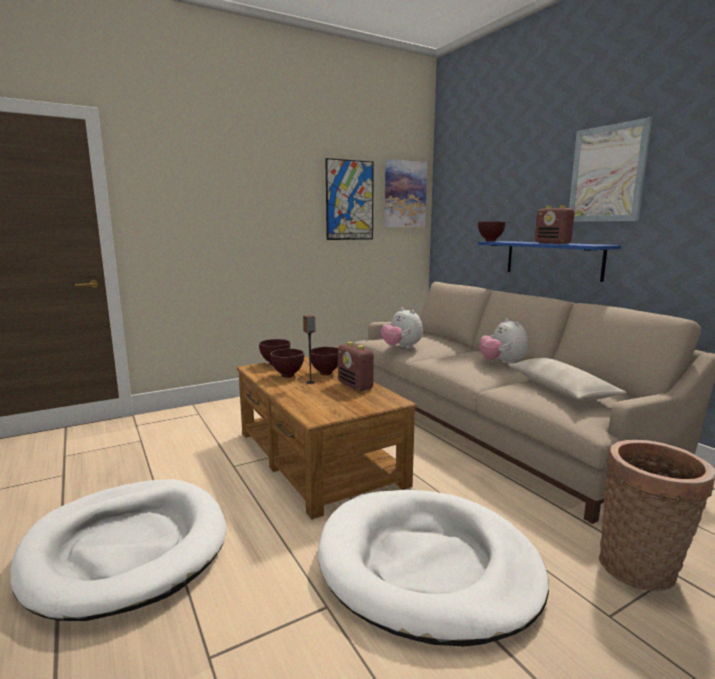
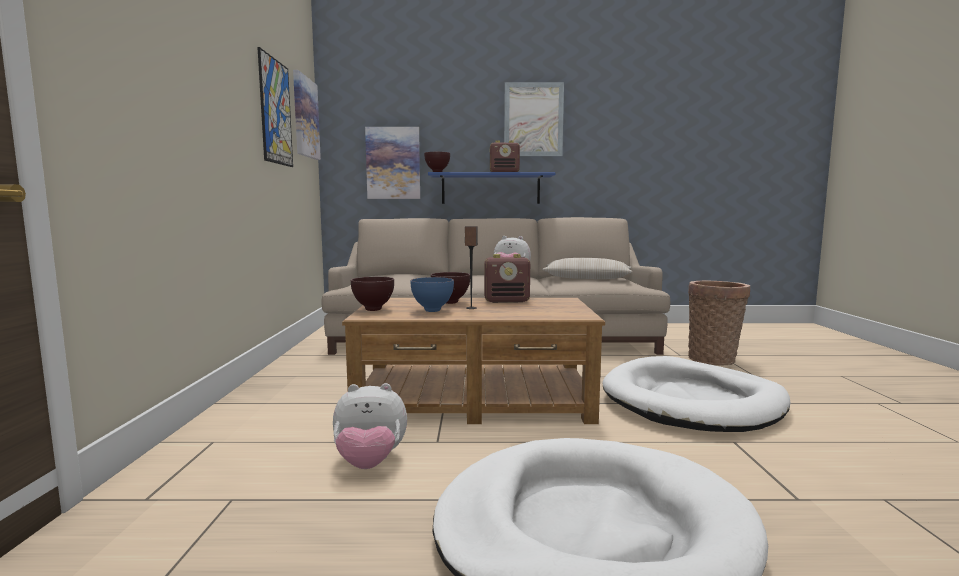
camera: 60 degrees left, 5 degrees down
(288, 376) = (432, 310): brown bowl -> blue bowl
(401, 347) = (408, 283): plush toy -> plush toy (370, 463)
(475, 229) = (393, 163): none -> picture

